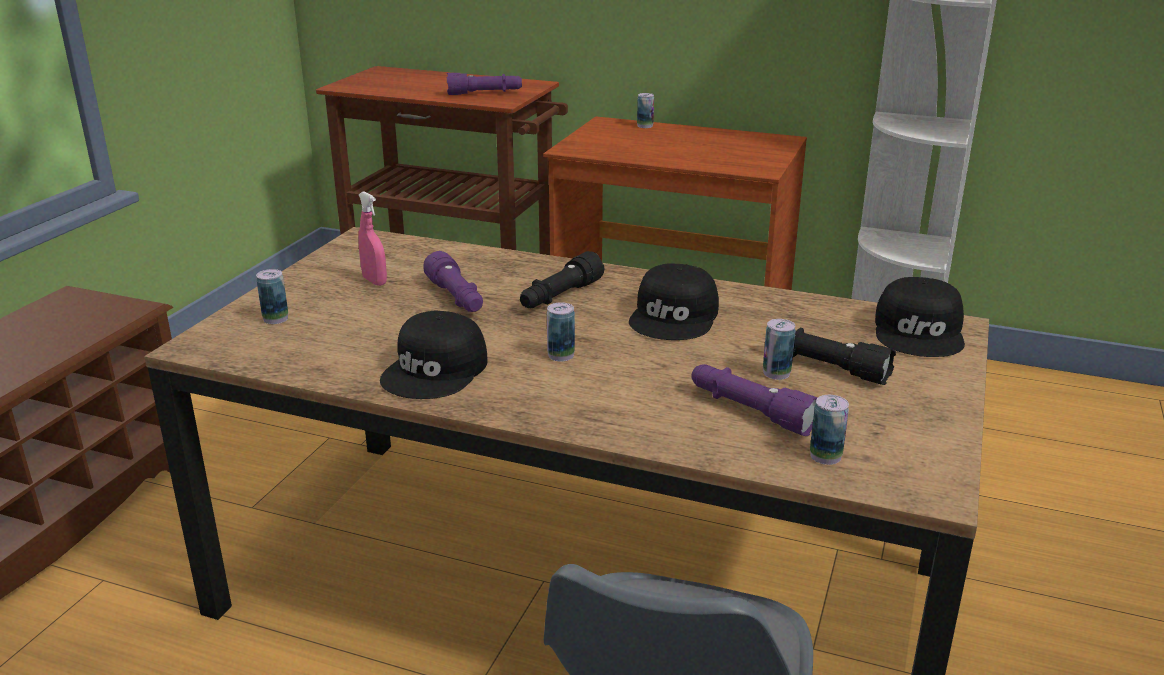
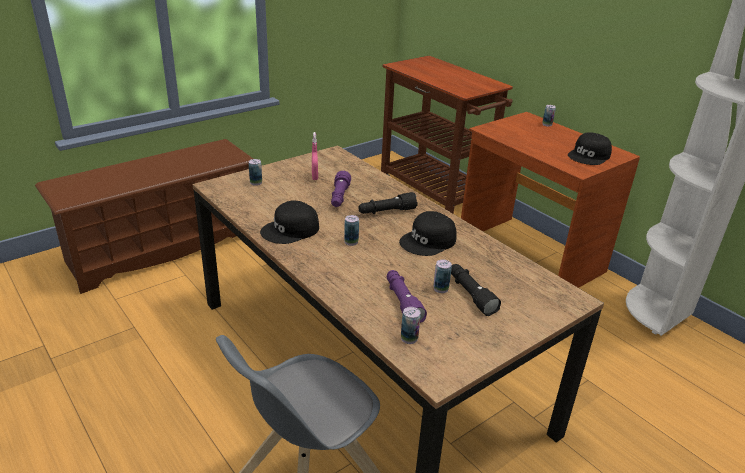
camera: 30 degrees right, 5 degrees up
(485, 93) = (462, 85): purple flashlight -> none
(920, 332) = (549, 295): black cap -> black cap (589, 156)

